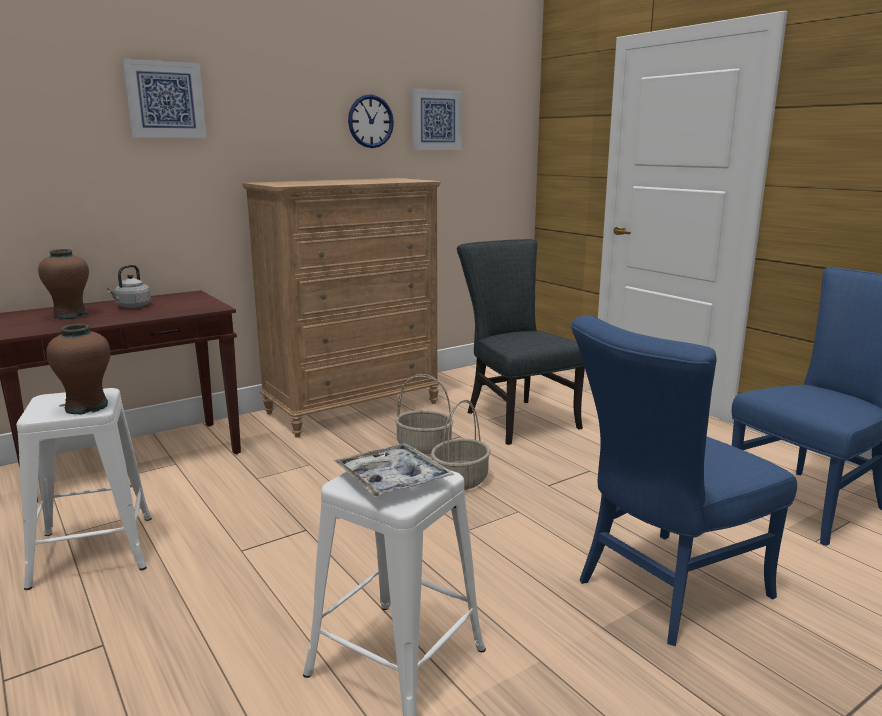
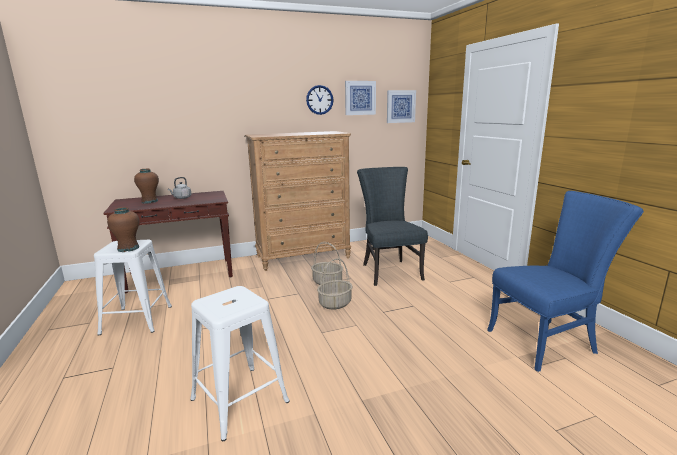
camera: 15 degrees right, 0 degrees up
(165, 100) = (204, 92): picture -> picture (400, 106)
(392, 480) = (229, 301): tray -> none
(663, 590) = (412, 384): blue chair -> none

